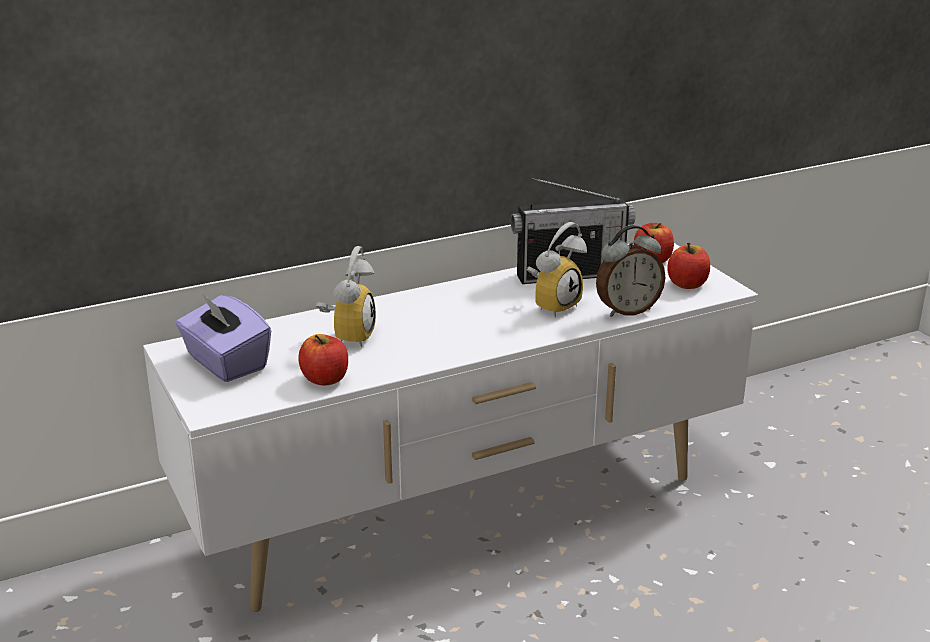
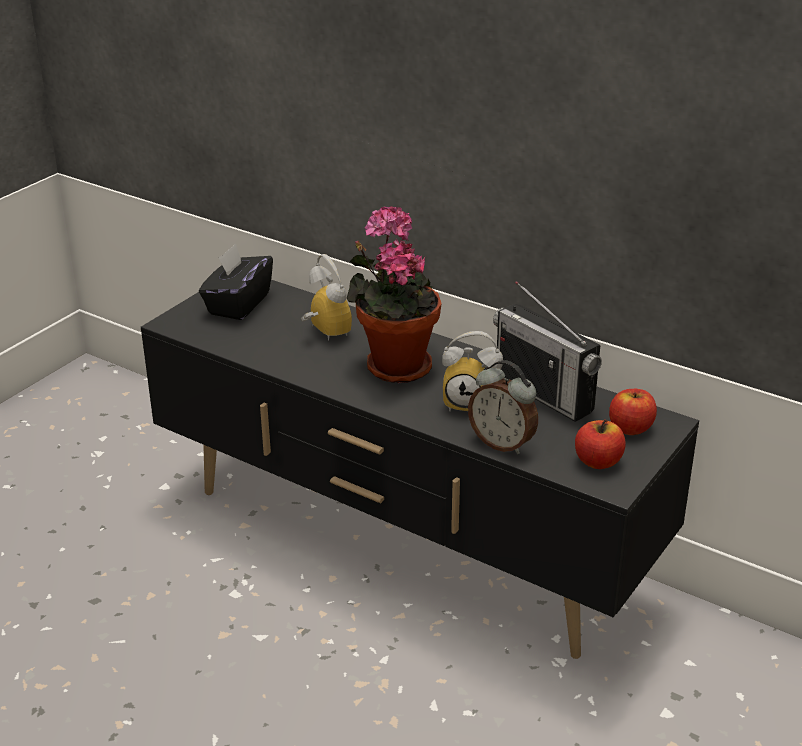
camera: 60 degrees right, 5 degrees up
(225, 363) = (238, 304): purple tissue box -> black tissue box
(325, 379) = (248, 347): apple -> none
(348, 335) = (323, 333): alarm clock -> alarm clock turned 105 degrees counterclockwise
(450, 319) = (394, 365): none -> potted plant
(465, 512) = (404, 544): white tv stand -> black tv stand

